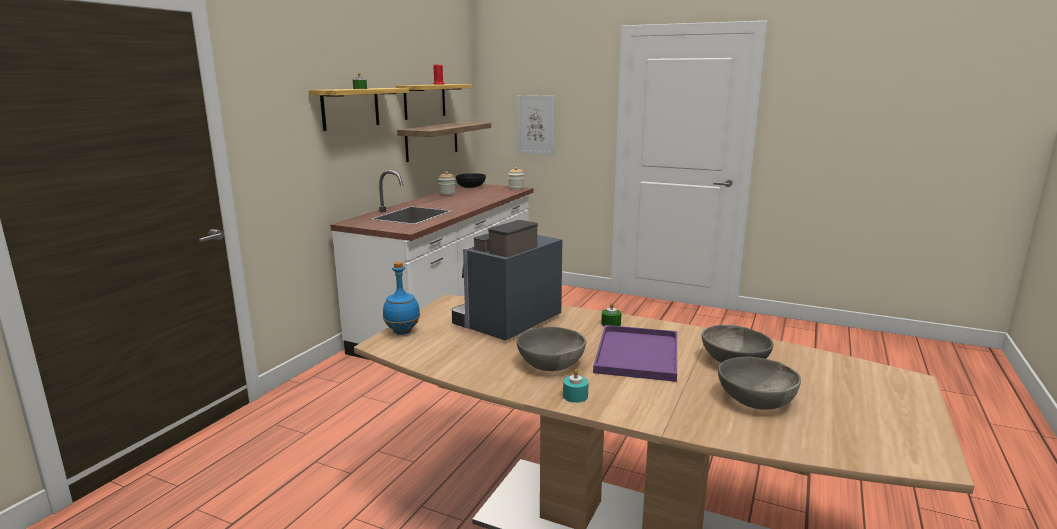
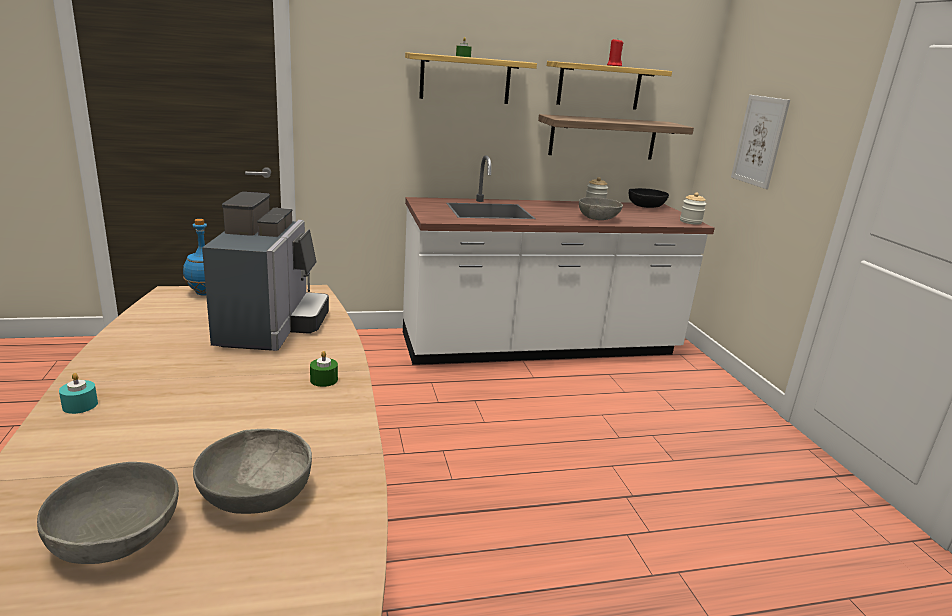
camera: 50 degrees right, 5 degrees up
(507, 323) = (271, 327): coffee machine -> coffee machine turned 90 degrees clockwise
(550, 363) = (168, 373): grey bowl -> grey bowl (598, 218)
(638, 355) = (229, 417): purple tray -> none

